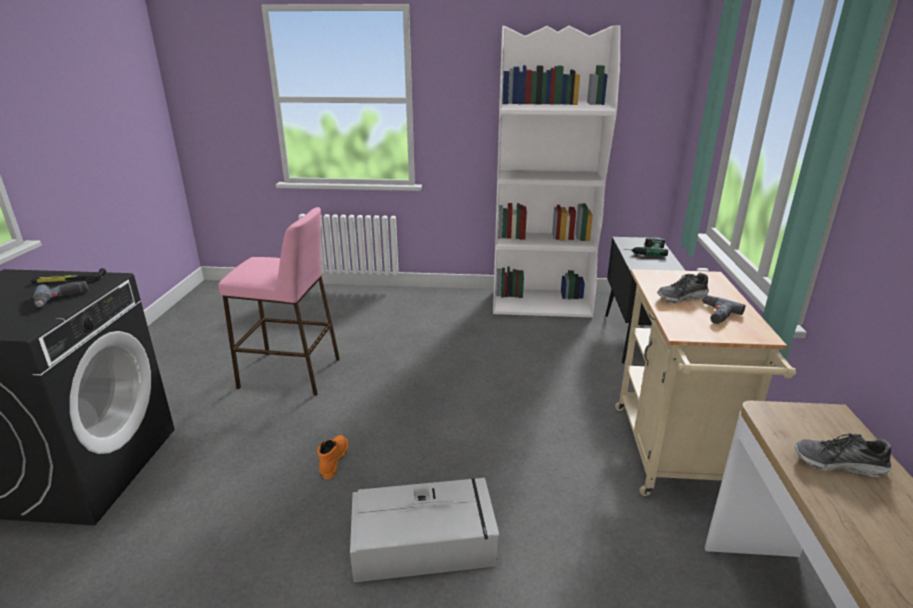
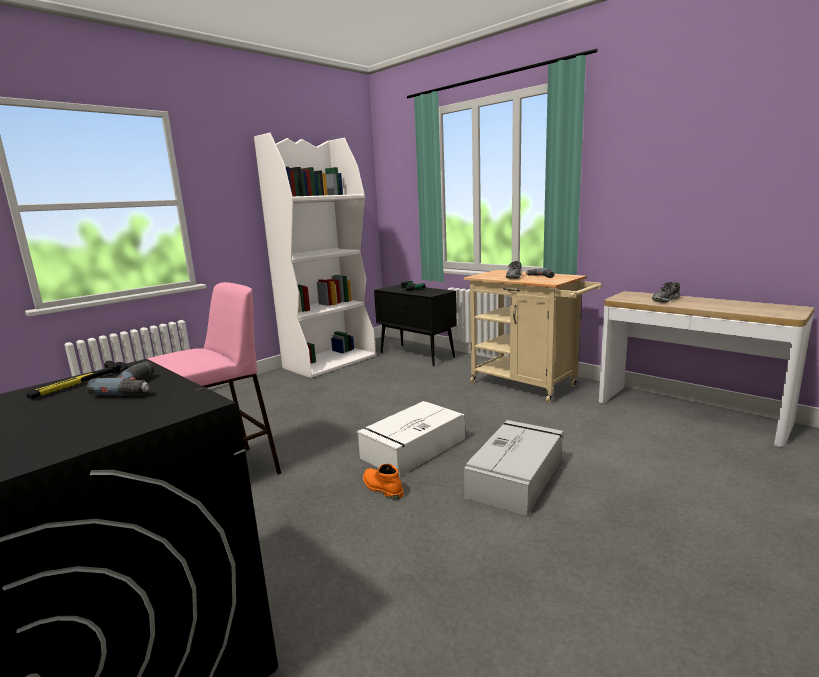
camera: 50 degrees left, 10 degrees down
(417, 443) = (412, 449): none -> white storage box

